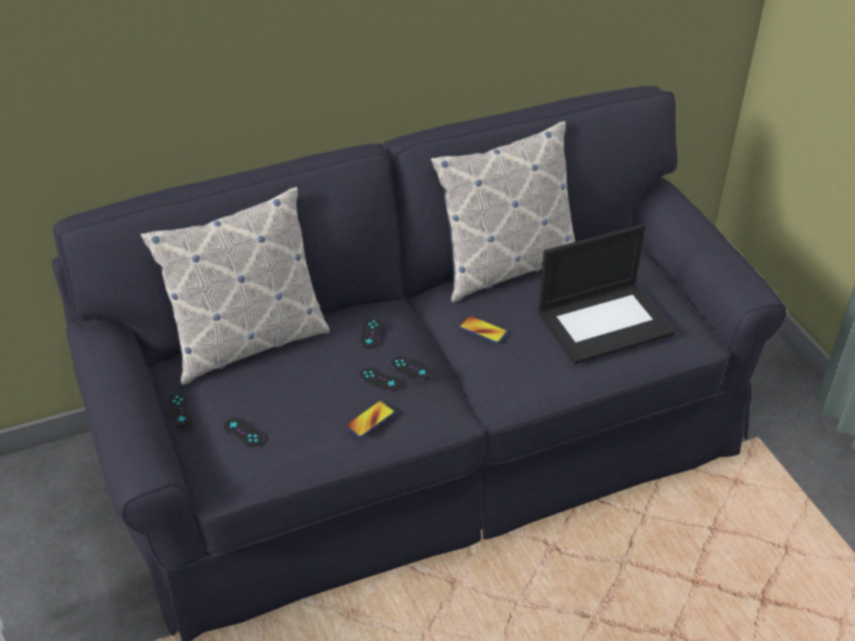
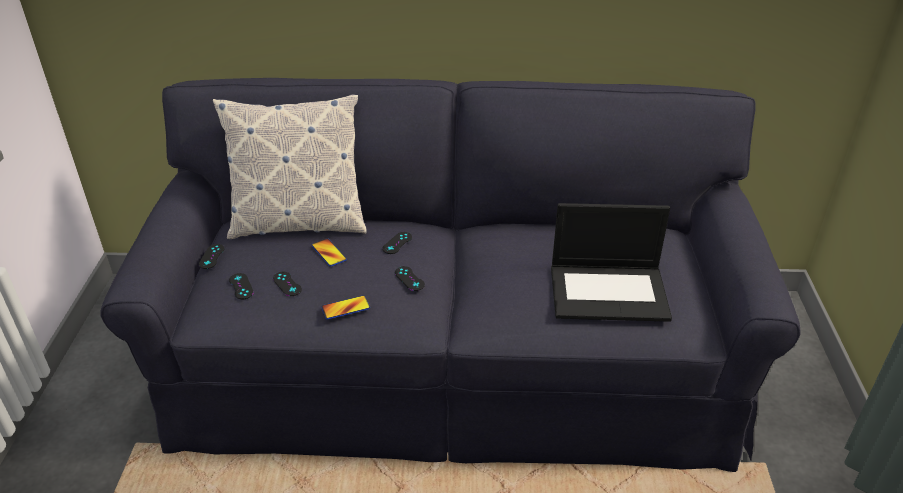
camera: 25 degrees right, 5 degrees down
(379, 379) = (377, 279): black game controller -> black game controller (287, 284)
(483, 330) = (493, 267): phone -> phone (329, 253)
(505, 267) = (549, 224): pillow -> none

